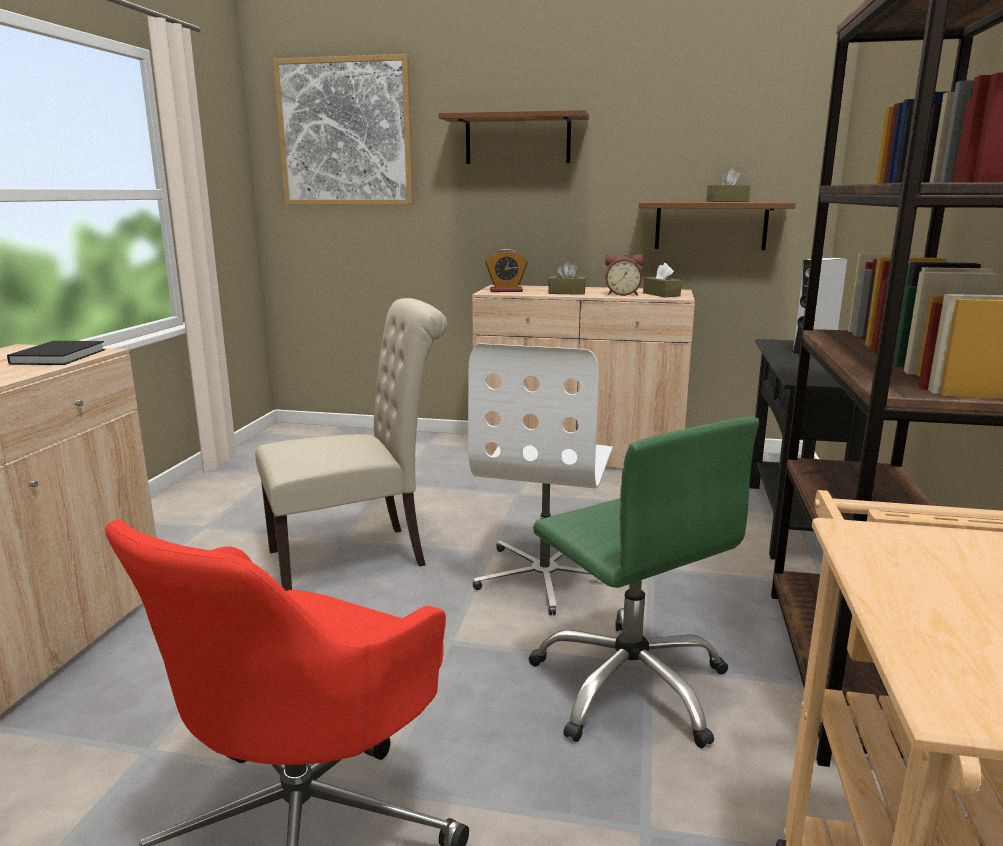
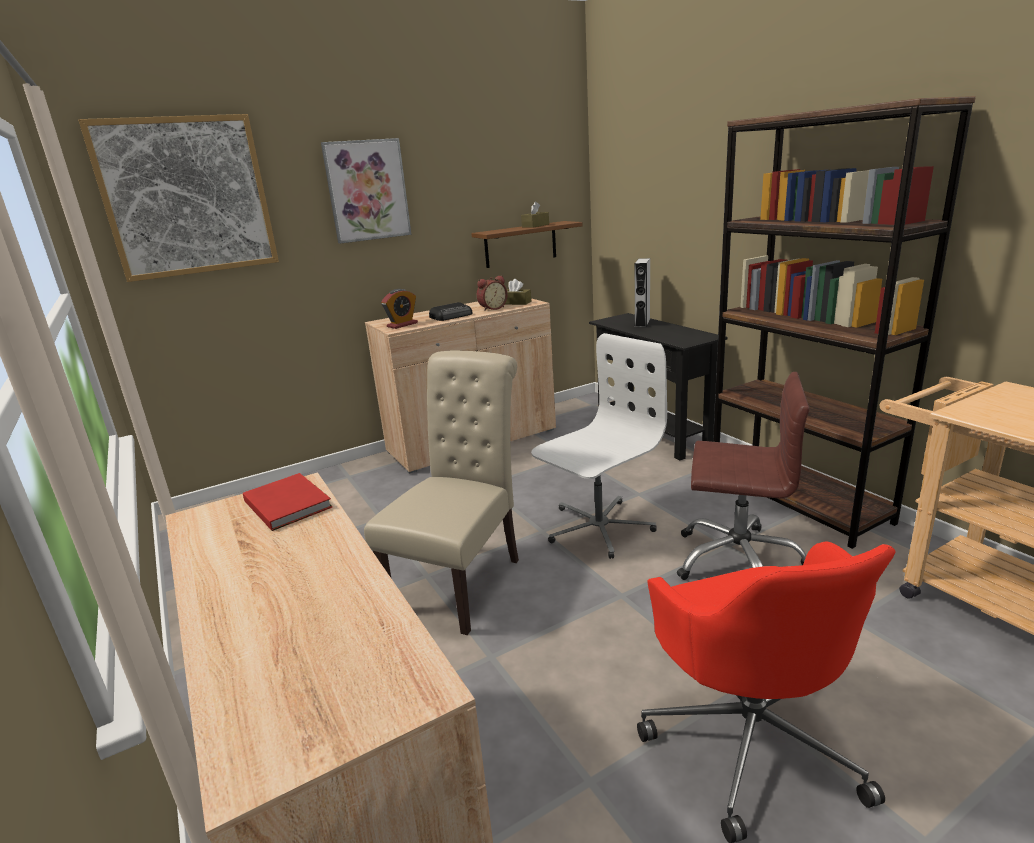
camera: 40 degrees left, 5 degrees up
(61, 356) = (288, 503): black book -> red book
(517, 139) = (367, 190): brown shelf -> picture
(545, 576) = (598, 528): white office chair -> white office chair turned 105 degrees counterclockwise
(566, 293) = (452, 316): brown tissue box -> radio
(631, 685) = (738, 560): green office chair -> brown office chair

